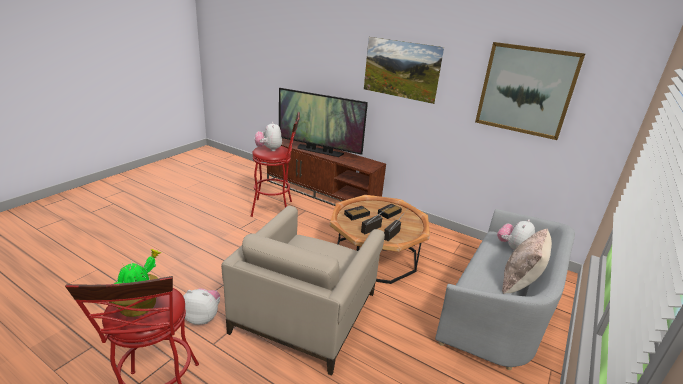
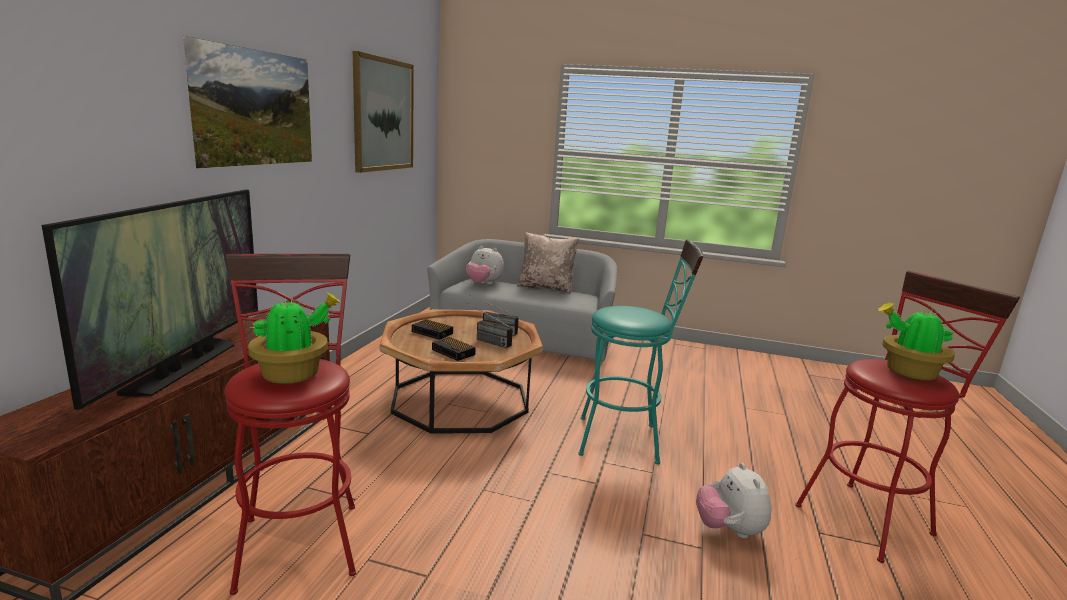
camera: 105 degrees left, 10 degrees down
(269, 149) = (294, 374): plush toy -> potted plant
(306, 311) = (626, 440): beige armchair -> turquoise stool

